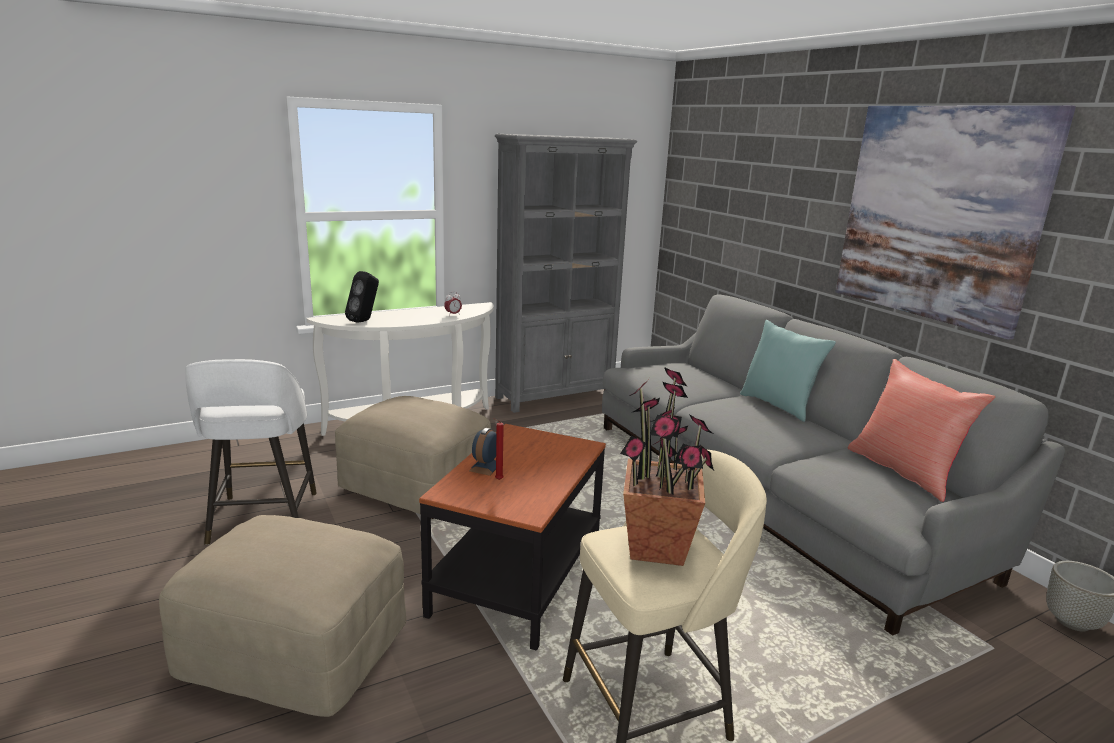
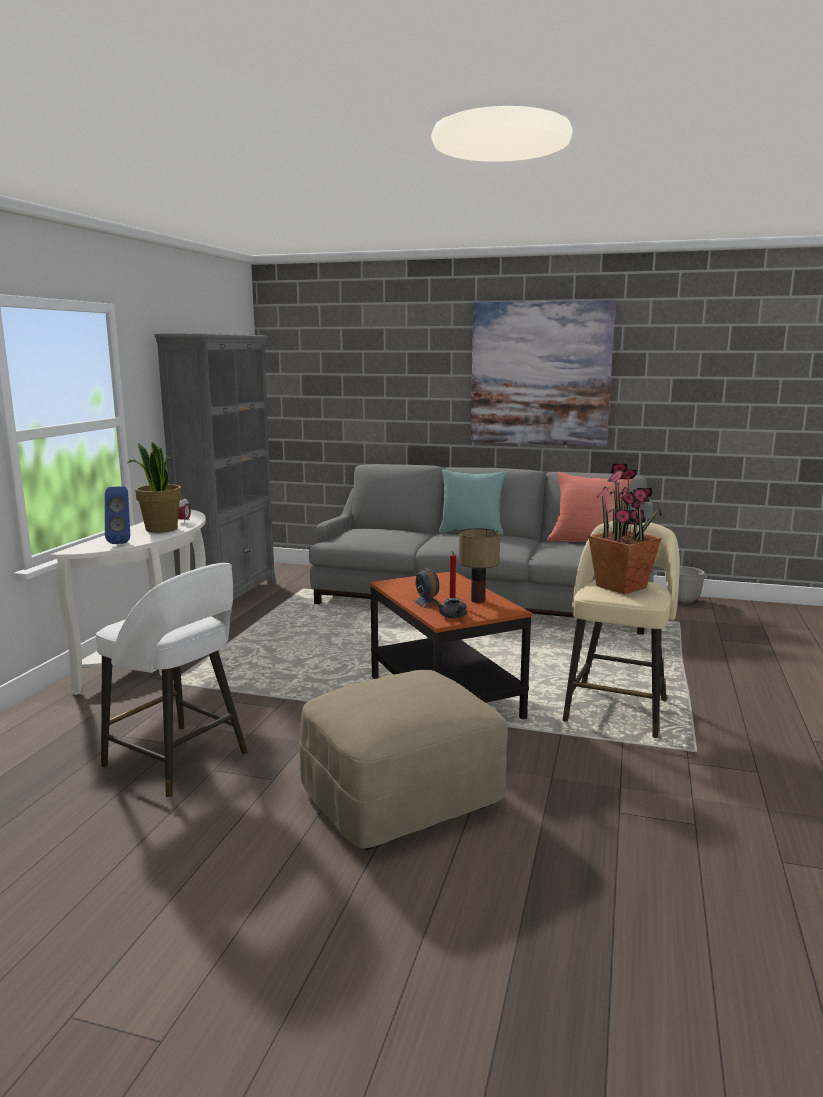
camera: 45 degrees left, 5 degrees down
(365, 321) = (121, 542): black speaker -> blue speaker
(417, 486) = (258, 687): beige ottoman -> none
(418, 317) = (160, 529): none -> potted plant
(462, 494) = (454, 617): none -> grey teapot
(530, 487) = (477, 600): none -> table lamp

